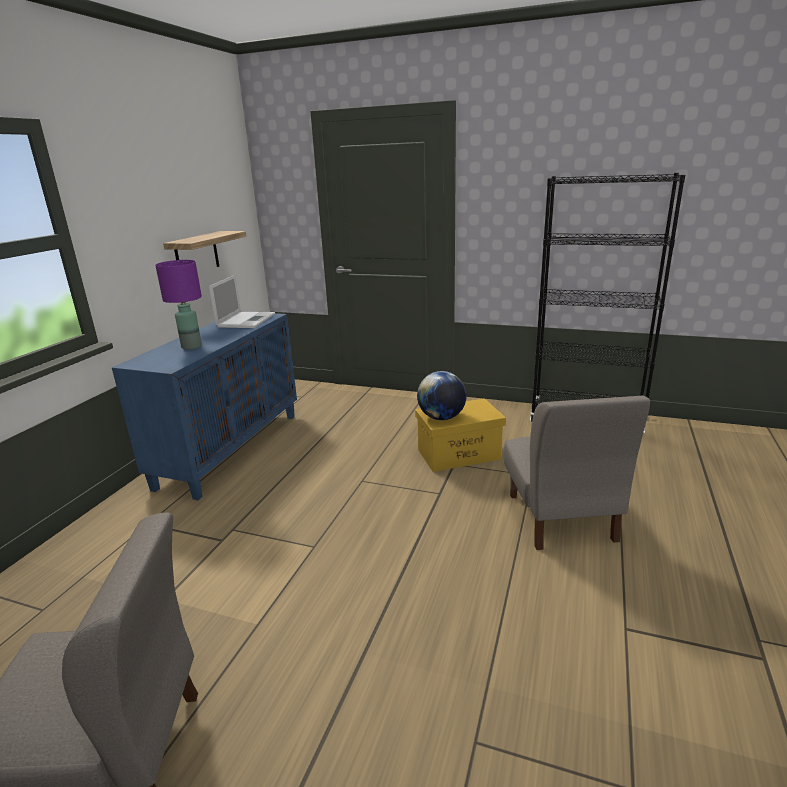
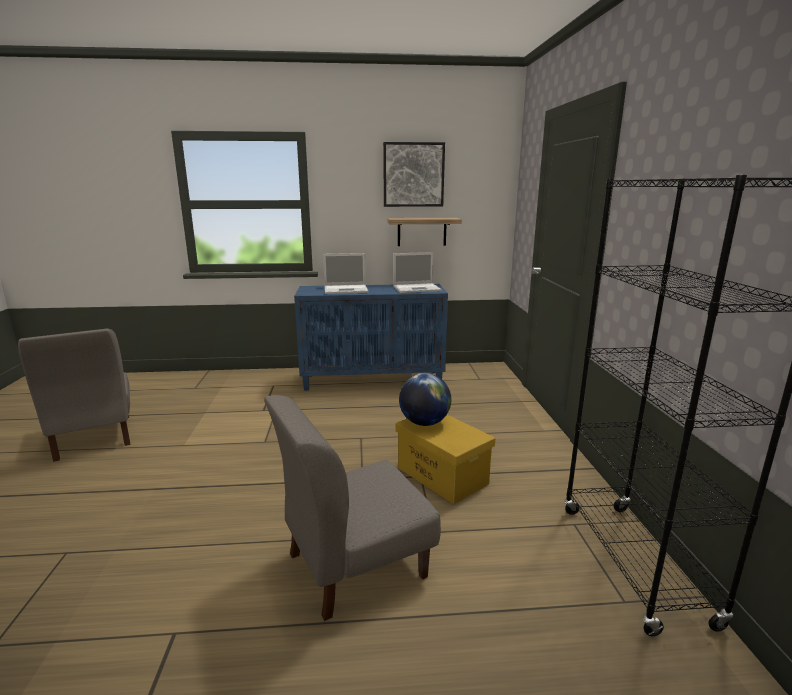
camera: 65 degrees right, 5 degrees down
(175, 182) = (413, 175): none -> picture
(191, 346) = (347, 289): purple table lamp -> laptop

